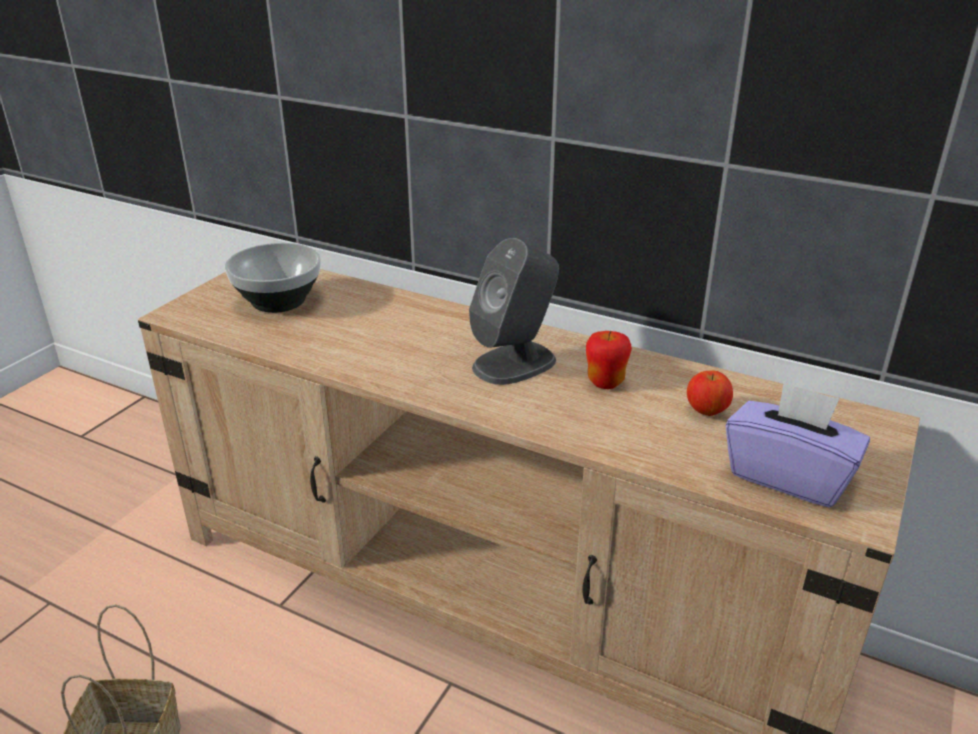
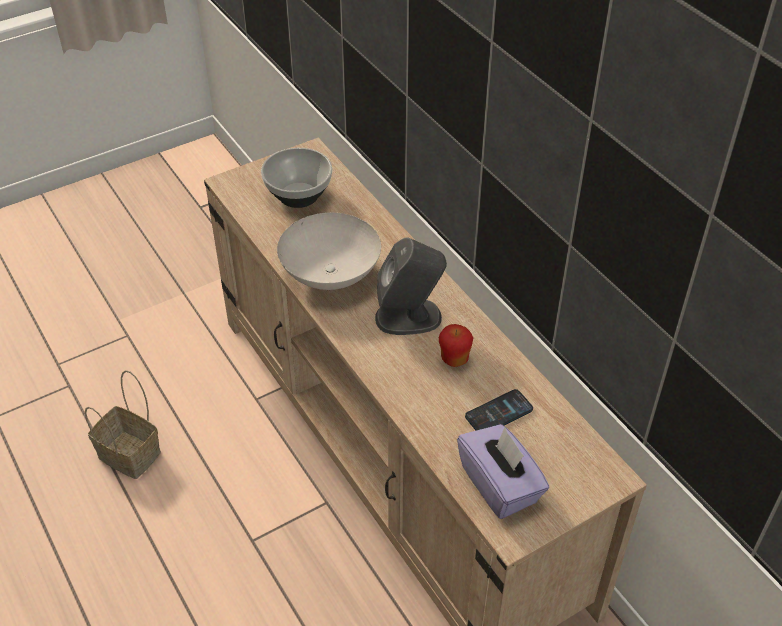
camera: 30 degrees right, 15 degrees up
(383, 353) = (331, 273): none -> white bowl
(706, 411) = (499, 413): apple -> phone

